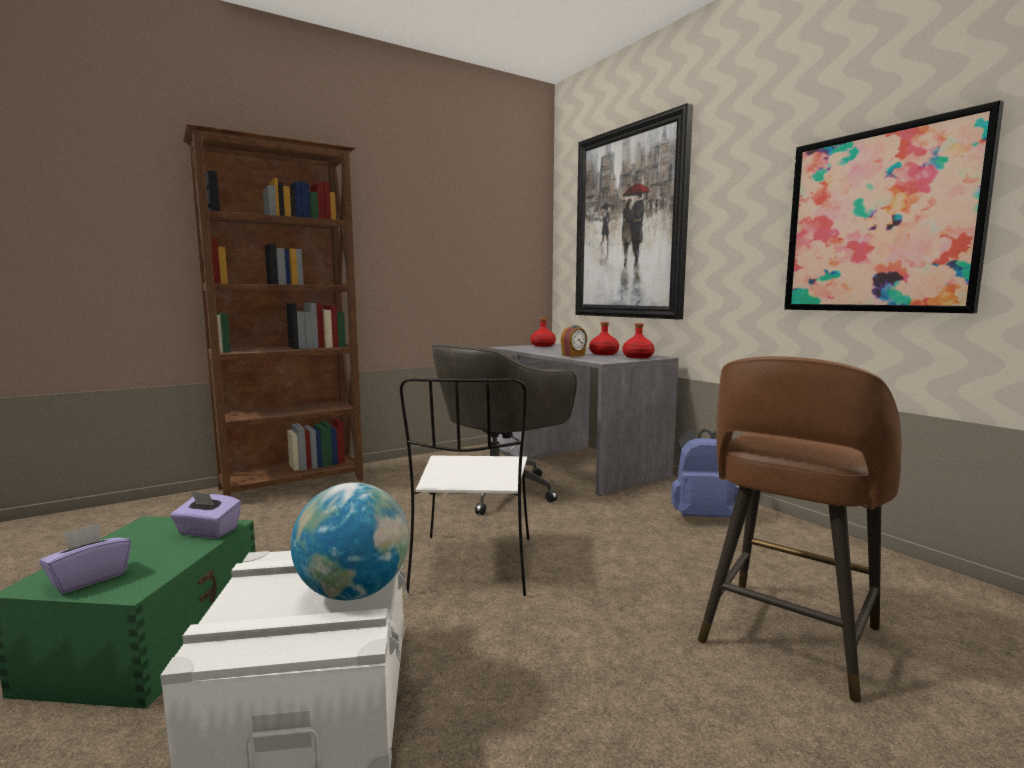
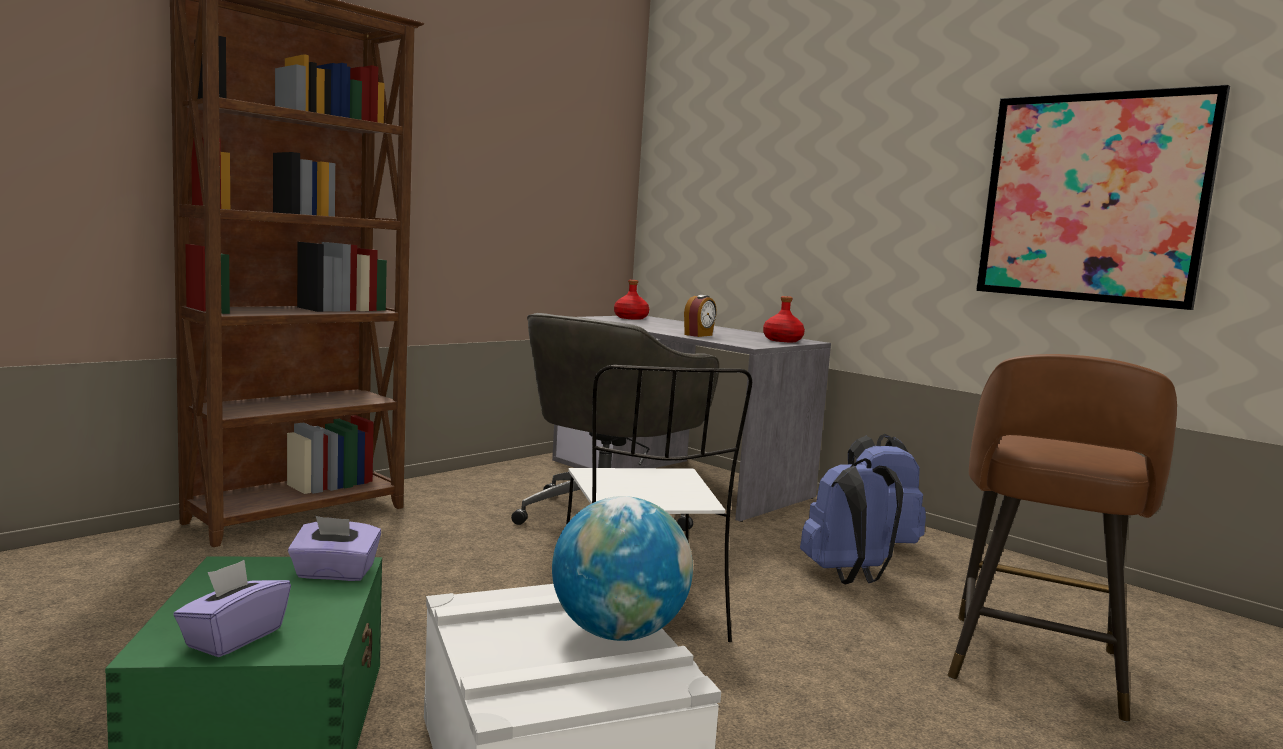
camera: 15 degrees left, 0 degrees up
(603, 354) = (732, 334): red bottle -> none
(629, 223) = (764, 162): picture -> none
(660, 544) = (848, 576): none -> blue backpack

